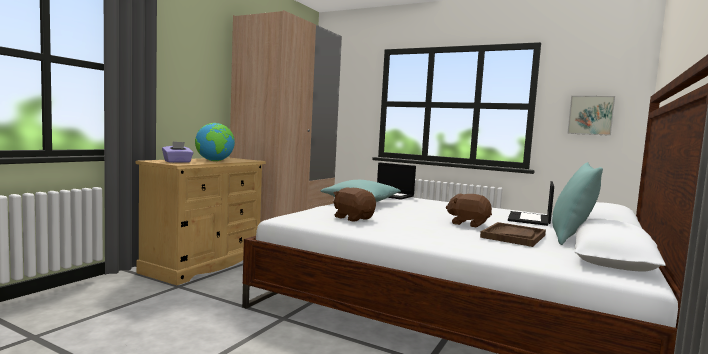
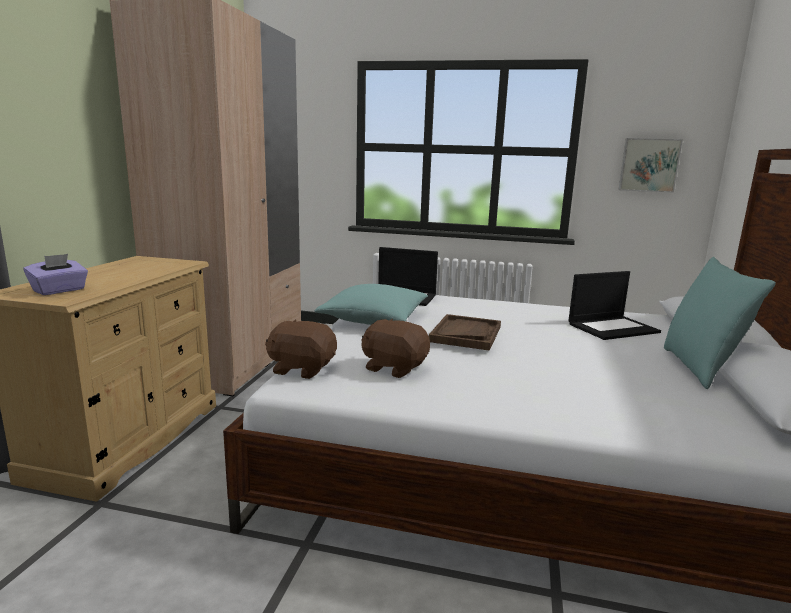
camera: 15 degrees left, 10 degrees up
(214, 161) = (125, 275): globe -> none
(468, 224) = (554, 354): brown plush toy -> brown plush toy (302, 369)
(513, 236) = (635, 377): brown tray -> brown tray (465, 334)
(529, 219) = (613, 328): laptop -> laptop turned 120 degrees counterclockwise

